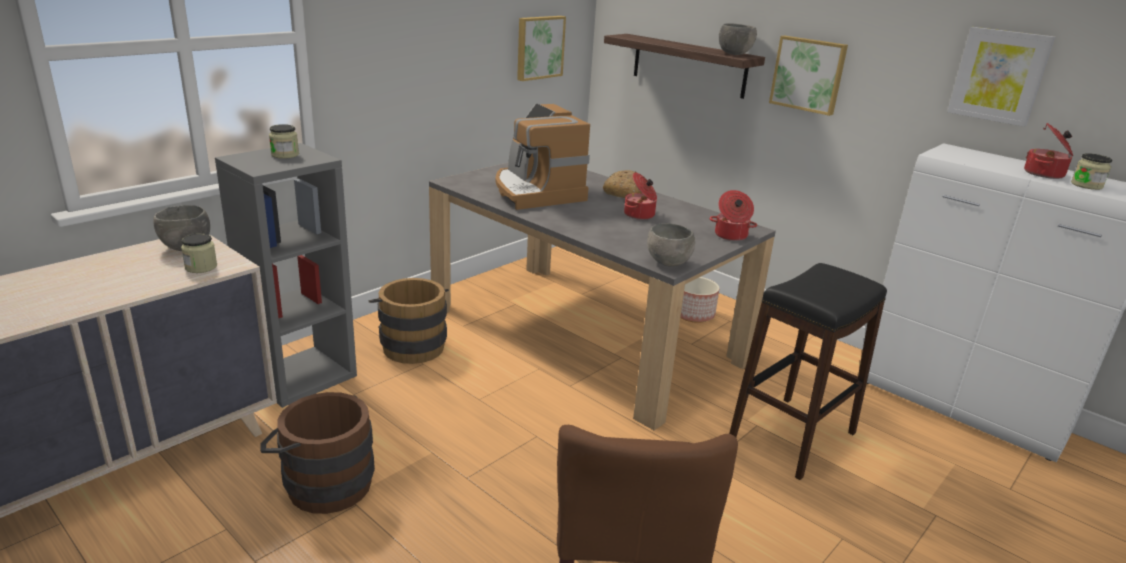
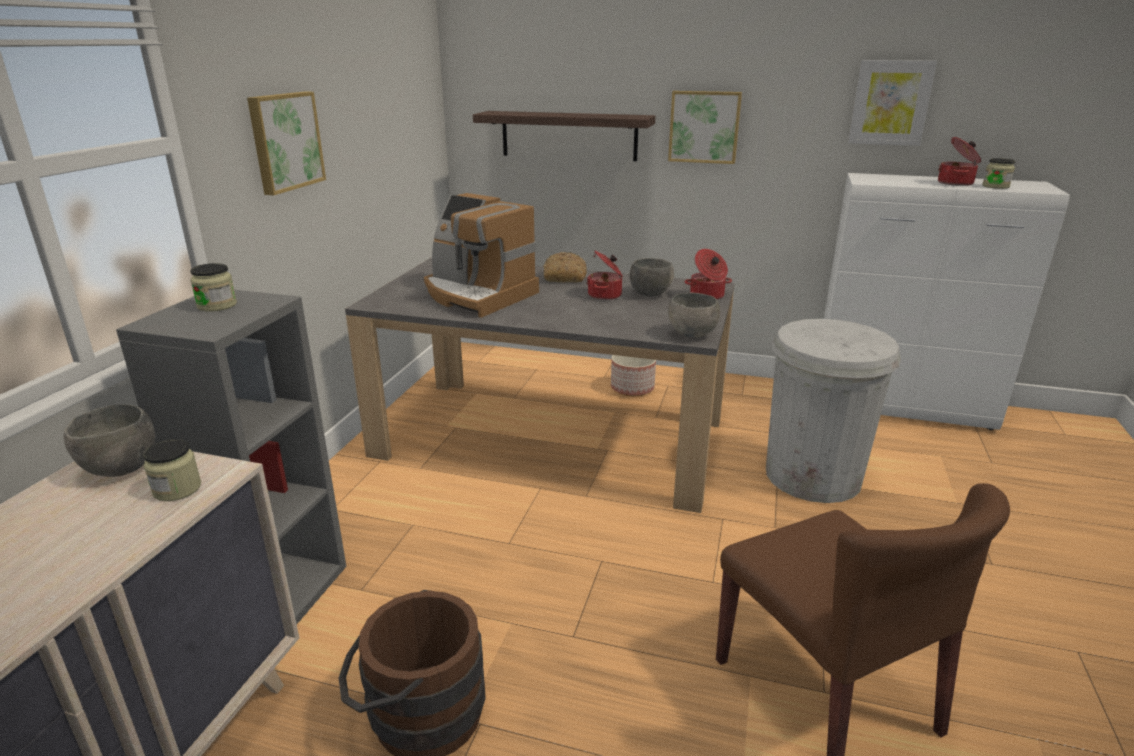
camera: 25 degrees left, 0 degrees up
(411, 344) = (380, 507): brown bucket -> none
(539, 47) = (405, 135): picture -> picture (284, 141)
(734, 54) = (626, 115): grey bowl -> grey bowl (650, 294)
(792, 436) = (813, 476): black stool -> white trash can

